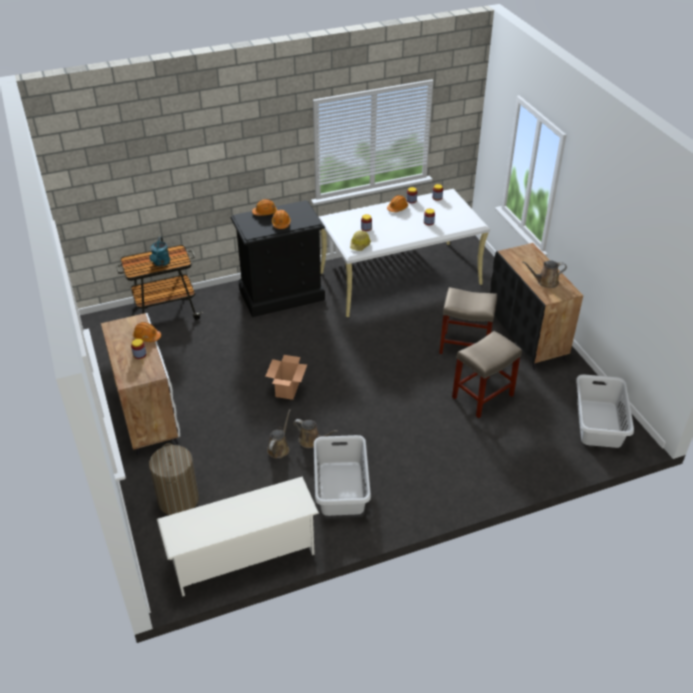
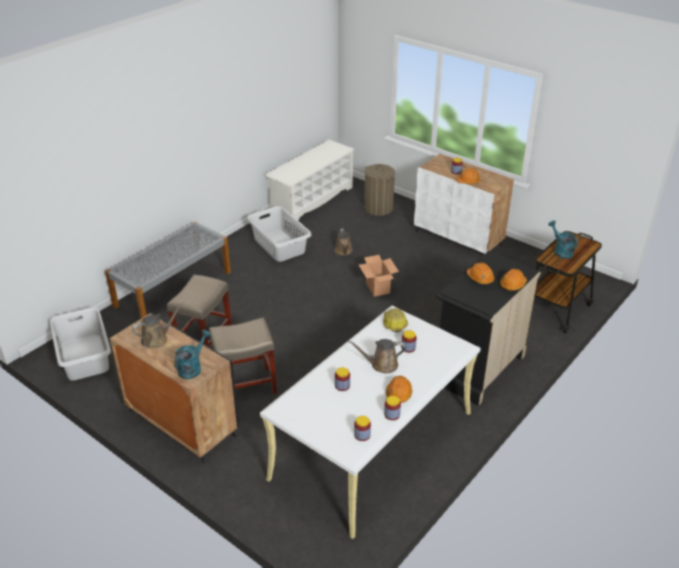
camera: 150 degrees right, 5 degrees down
(311, 440) = (324, 263): brown watering can -> brown watering can (381, 365)
(490, 473) = (173, 288): none -> grey bench
(525, 254) = (192, 367): none -> turquoise watering can

